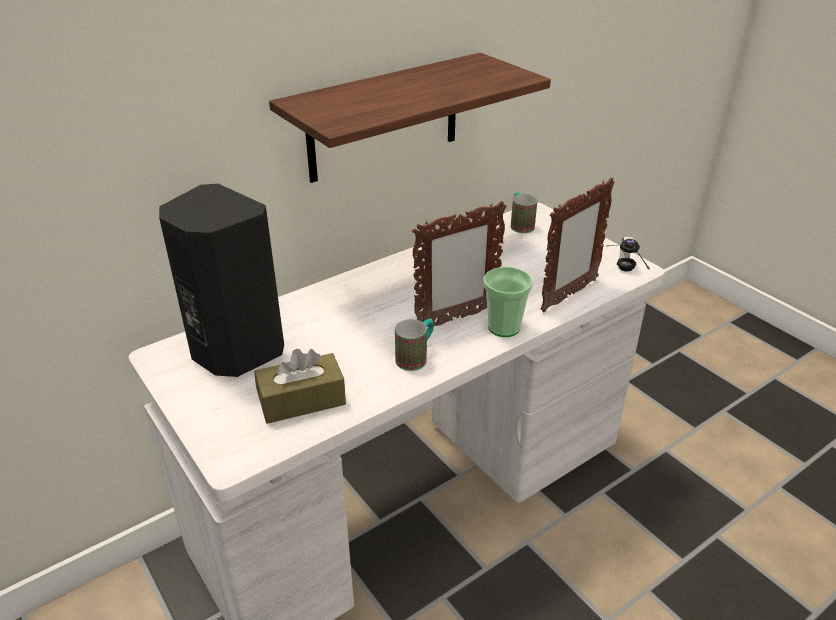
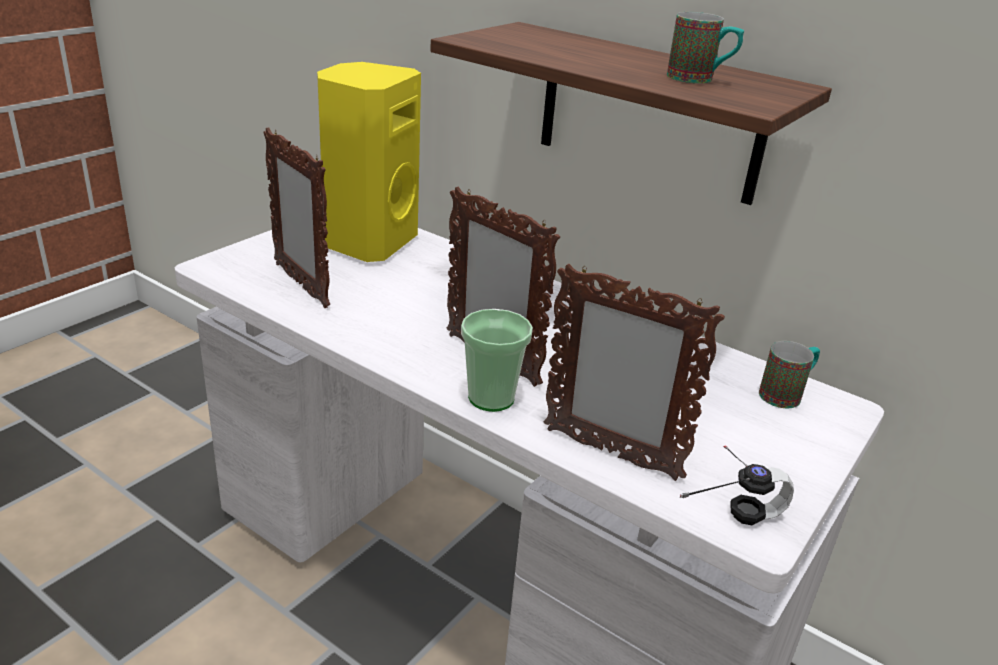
camera: 70 degrees right, 5 degrees down
(234, 352) = (367, 242): black speaker -> yellow speaker
(302, 400) = (301, 285): brown tissue box -> picture frame
(416, 357) = (398, 339): mug -> mug (699, 79)

